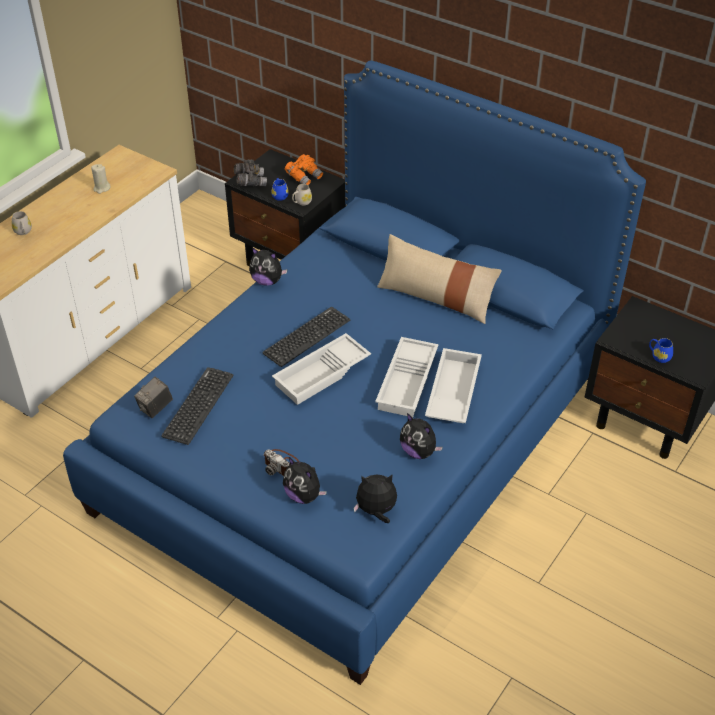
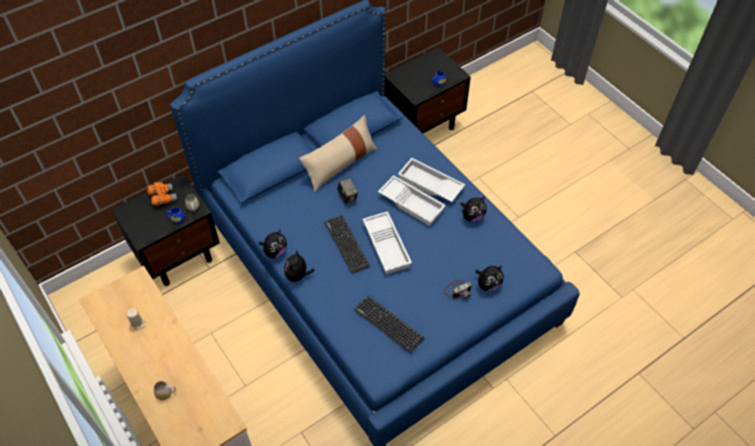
camera: 70 degrees left, 10 degrees up
(155, 408) = (380, 351): camera -> camera (347, 197)
(250, 182) = (147, 233): grey binoculars -> none
(376, 511) = (512, 252): plush toy -> plush toy (298, 276)

